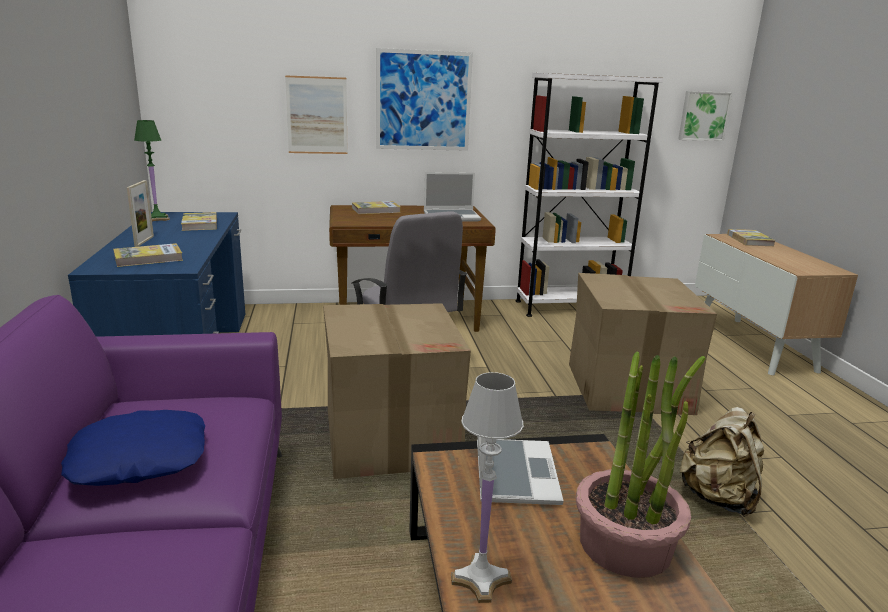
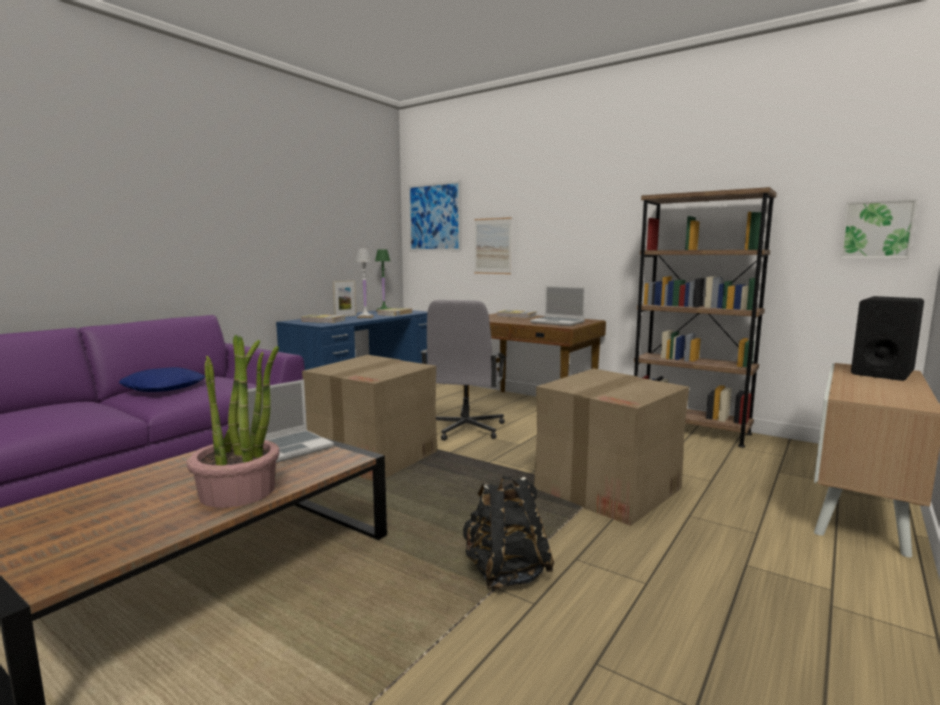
camera: 45 degrees right, 10 degrees down
(423, 101) = (565, 231): picture -> picture (434, 217)
(481, 579) = (155, 471): white table lamp -> white table lamp (365, 317)
(570, 307) = (689, 430): white bookcase -> brown bookcase
(718, 498) = (505, 573): beige backpack -> black backpack
(750, 240) = (882, 372): book -> black speaker

